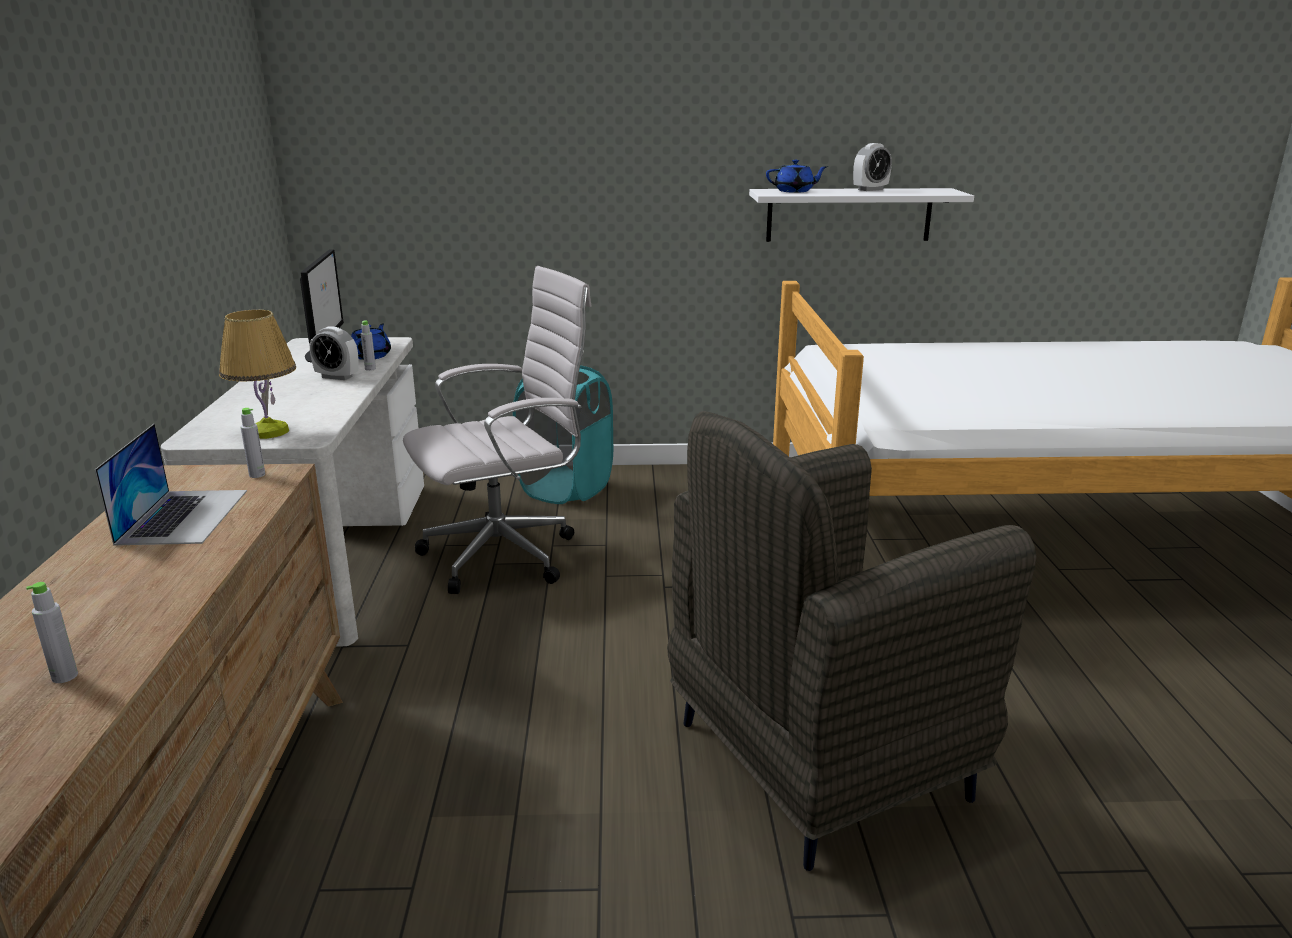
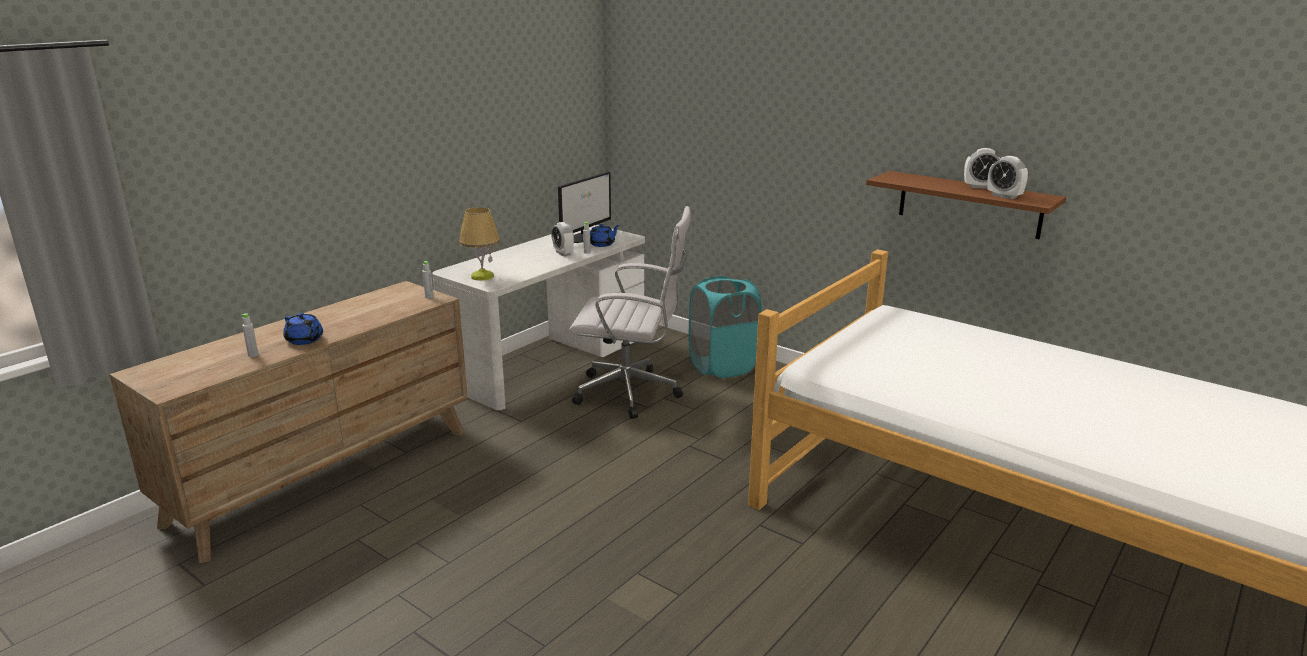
camera: 40 degrees right, 0 degrees up
(183, 516) = (375, 307): laptop -> none
(795, 191) = (911, 179): blue teapot -> blue teapot (305, 340)
(815, 763) = (621, 569): grey armchair -> none
(849, 215) = (969, 204): white shelf -> brown shelf
(913, 192) = (1004, 196): none -> alarm clock

